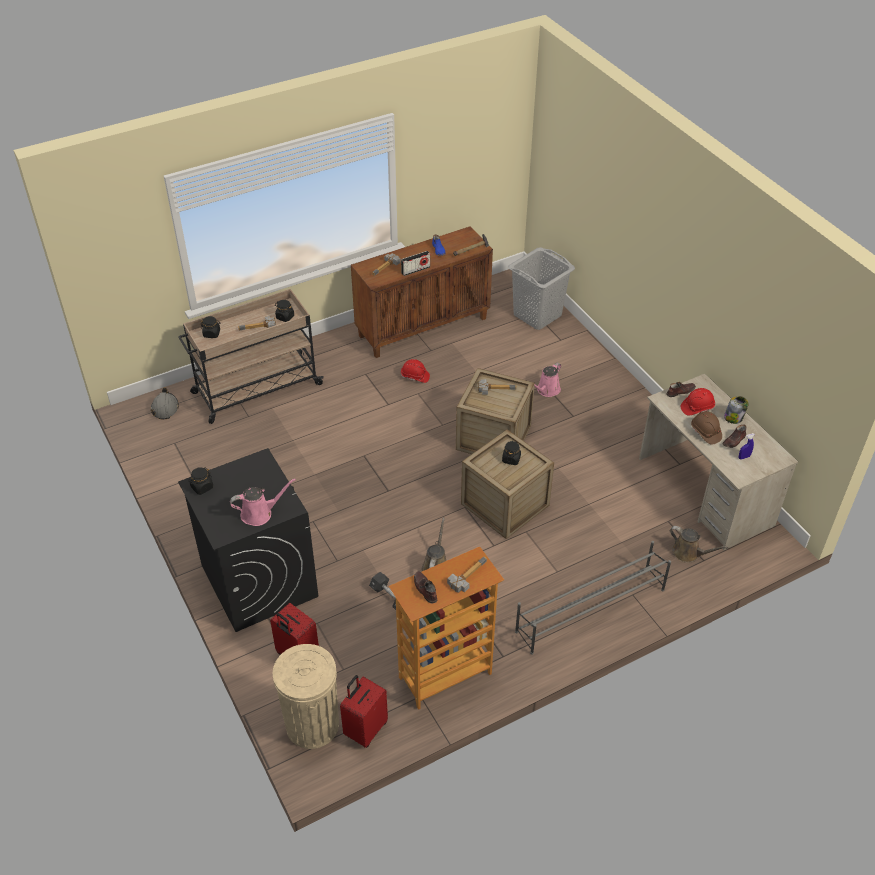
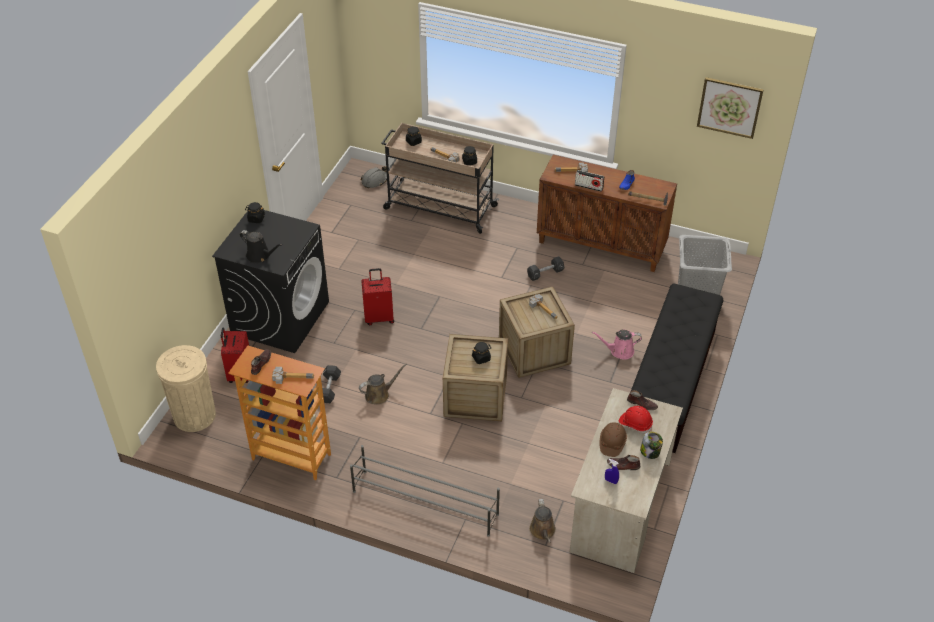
camera: 50 degrees right, 0 degrees up
(259, 513) = (260, 256): pink watering can -> black watering can
(365, 729) = (213, 443): red suitcase -> red suitcase (379, 317)
(415, 376) = (545, 273): red hard hat -> black dumbbell
(494, 127) = (729, 107): none -> picture
(609, 385) = (670, 383): none -> black bench

